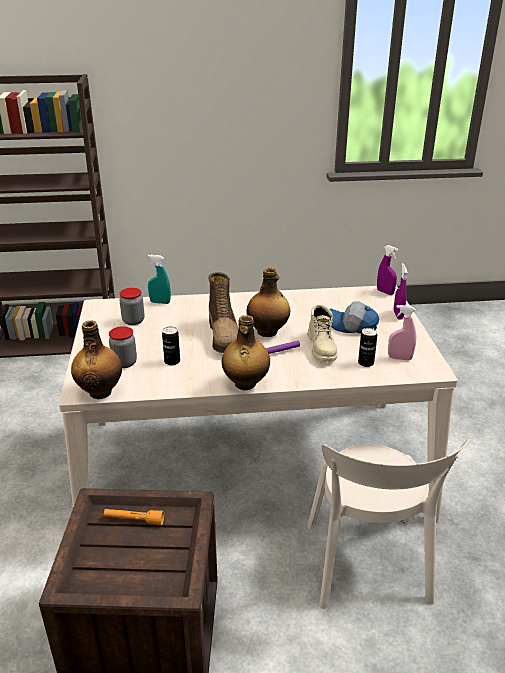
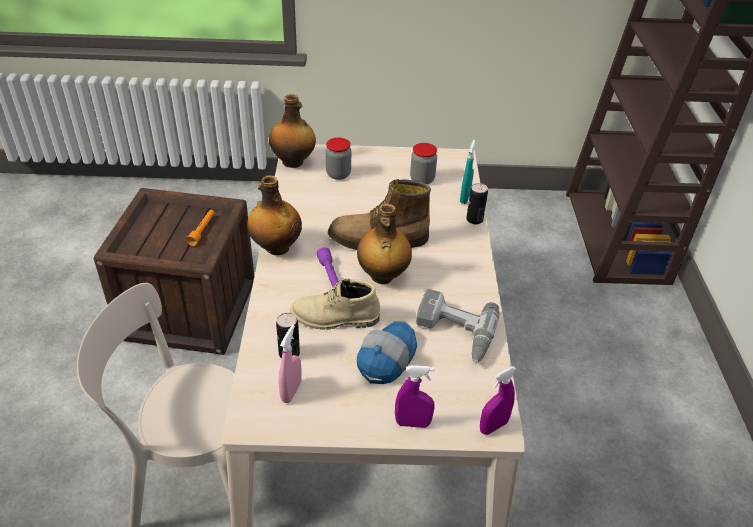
camera: 95 degrees right, 10 degrees up
(172, 361) = (333, 202): can -> can (474, 219)
(316, 304) = (454, 333): none -> power drill

